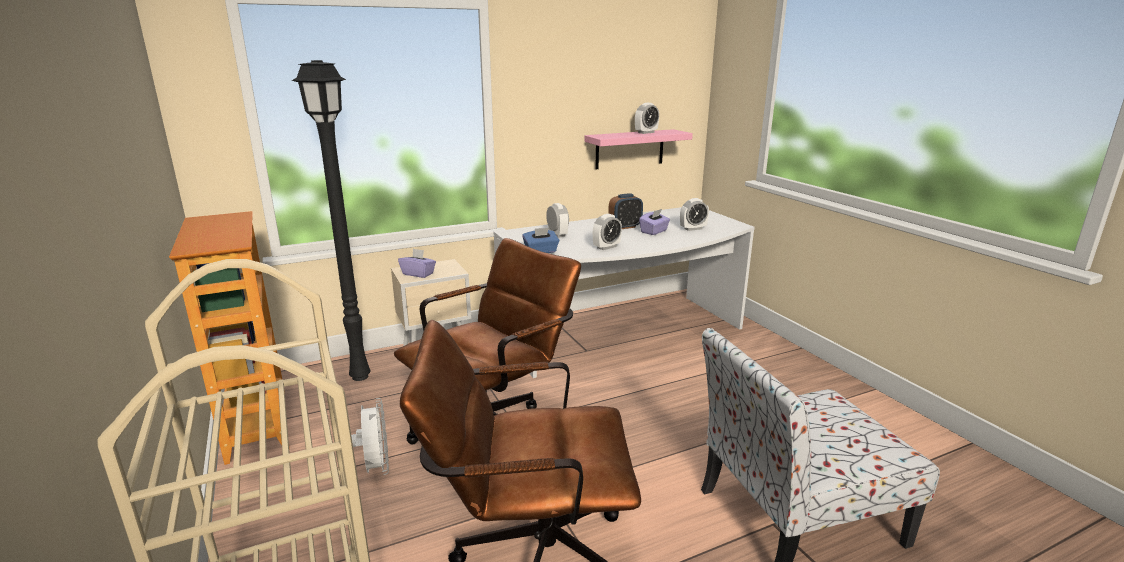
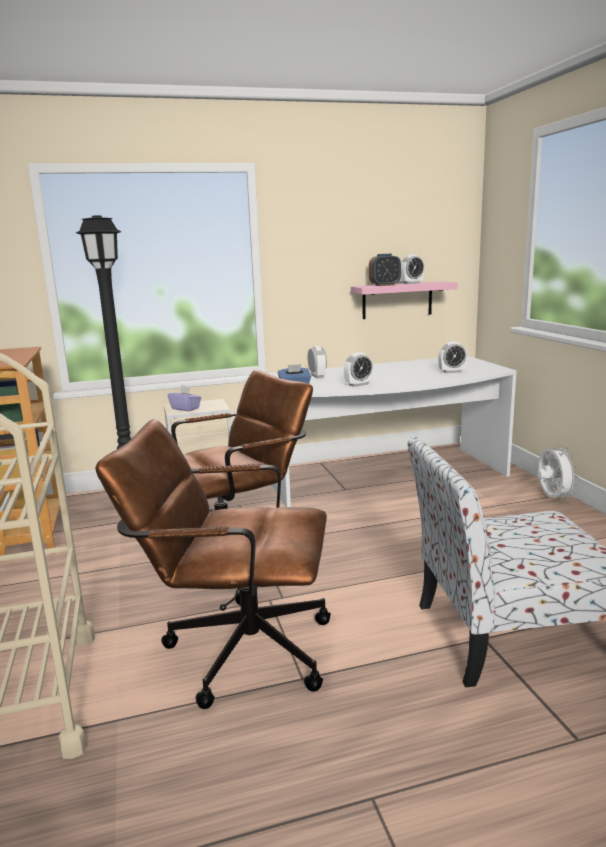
camera: 10 degrees right, 5 degrees down
(376, 468) = (123, 571): white fan -> white fan (552, 498)
(625, 227) = (385, 370): alarm clock -> alarm clock (384, 285)
(654, 231) = (412, 374): purple tissue box -> none

